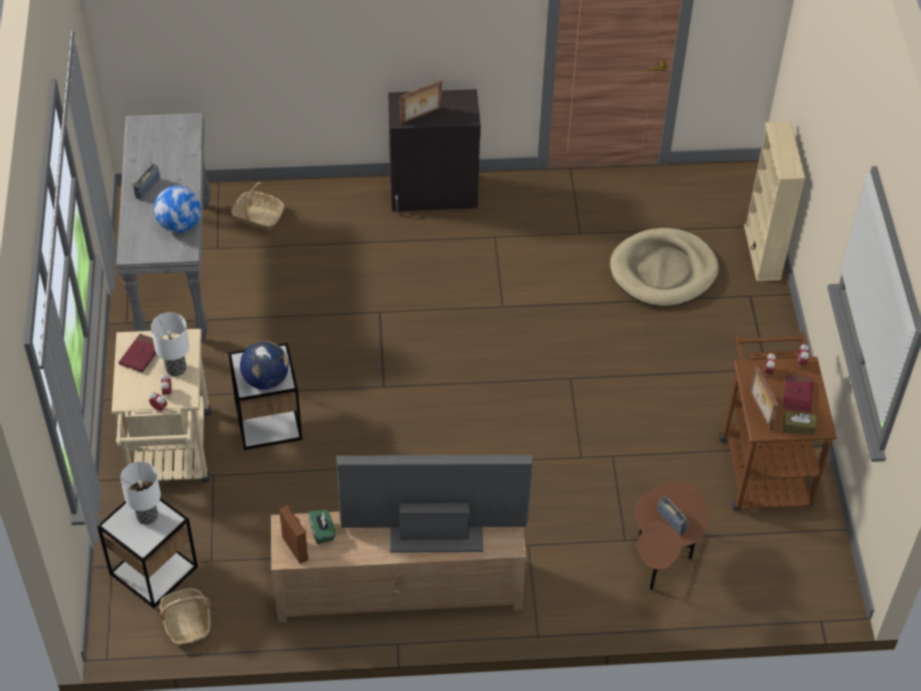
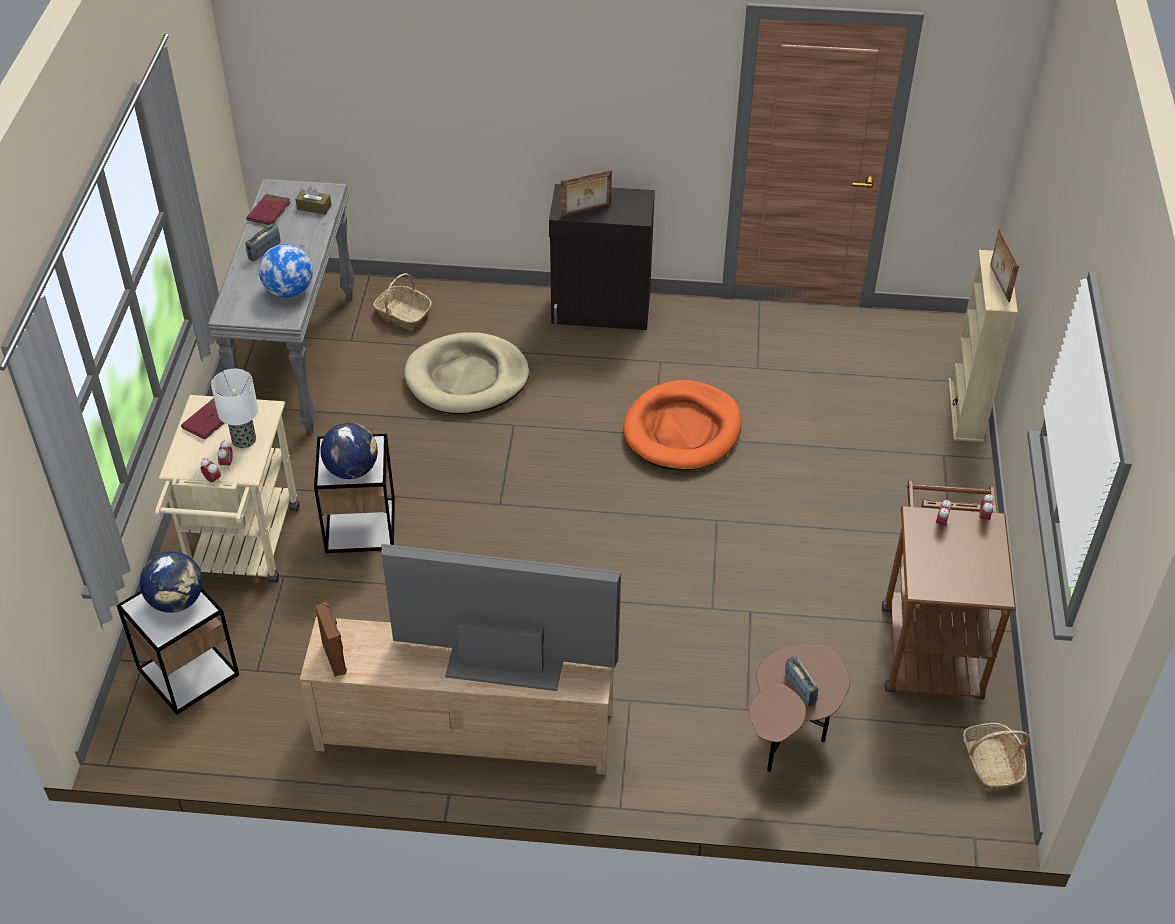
camera: 10 degrees right, 5 degrees down
(147, 515) = (177, 601): table lamp -> globe
(187, 622) = (210, 736): basket -> basket (991, 763)
(322, 532) = (371, 643): green tissue box -> none
(526, 299) = (682, 430): none -> orange dog bed
(663, 271) = (846, 417): beige dog bed -> beige dog bed (467, 378)
(760, 410) = (924, 566): picture frame -> picture frame (998, 283)
(798, 394) = (974, 553): red book -> red book (269, 212)
(798, 427) = (969, 591): brown tissue box -> brown tissue box (314, 207)

